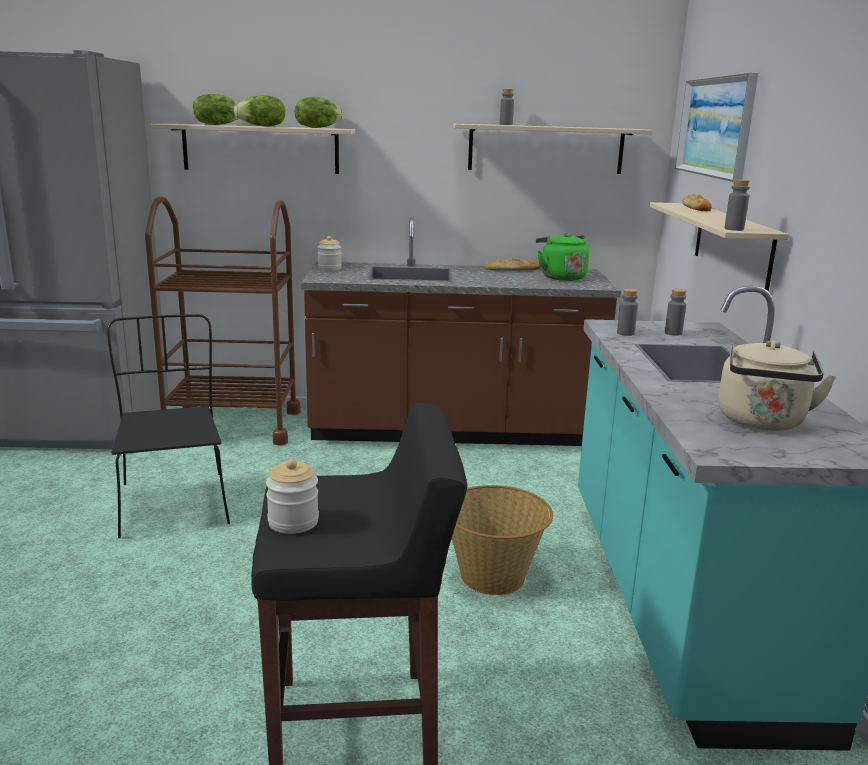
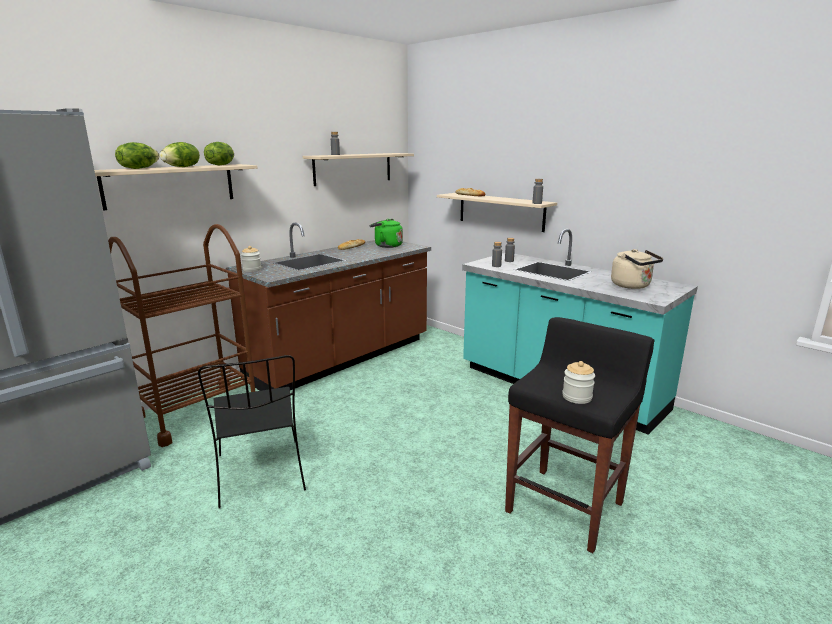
camera: 45 degrees left, 0 degrees up
(173, 502) = (261, 474): black chair -> black chair turned 135 degrees counterclockwise
(494, 576) = (490, 416): basket -> none
(715, 127) = (465, 151): picture -> none

